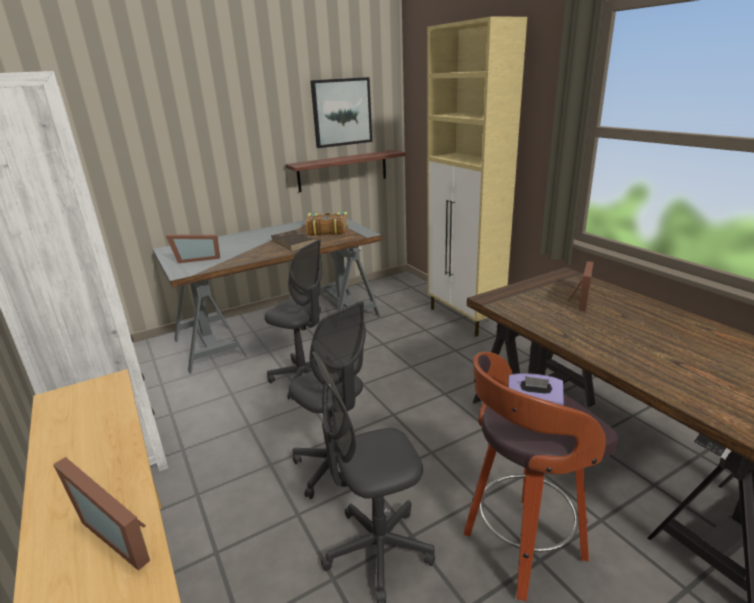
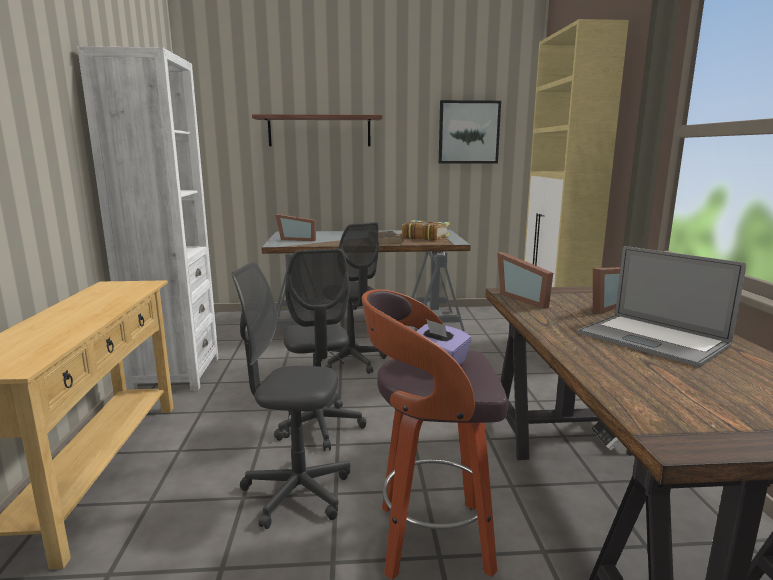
camera: 25 degrees right, 10 degrees down
(121, 530) = (50, 341): picture frame -> picture frame (525, 299)
(343, 170) = (463, 188): shelf -> shelf (319, 131)
(650, 333) = (652, 339): none -> laptop

